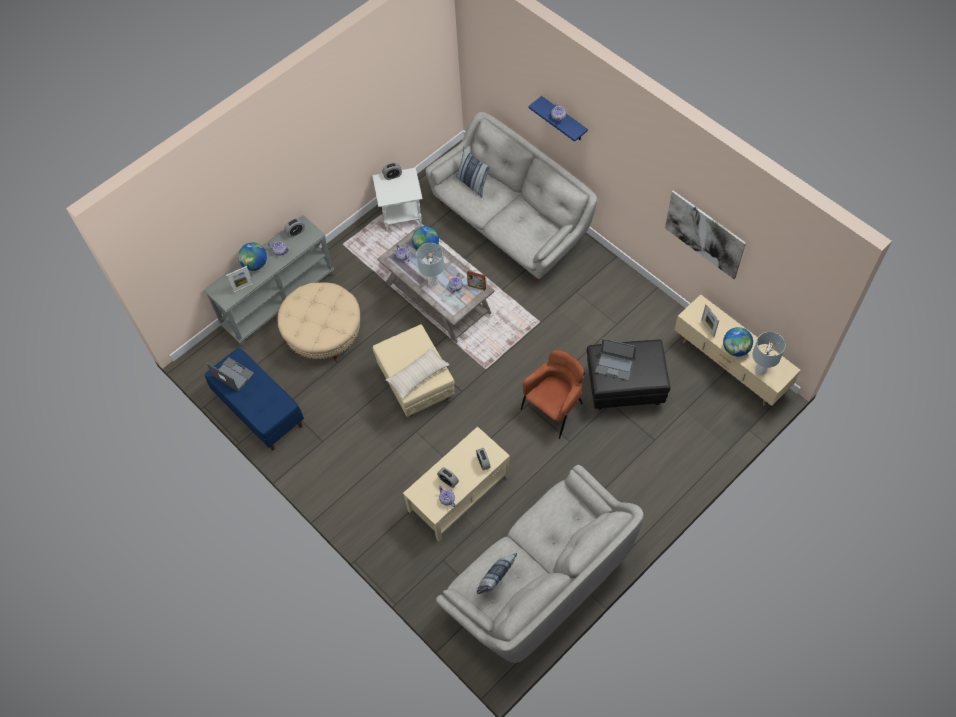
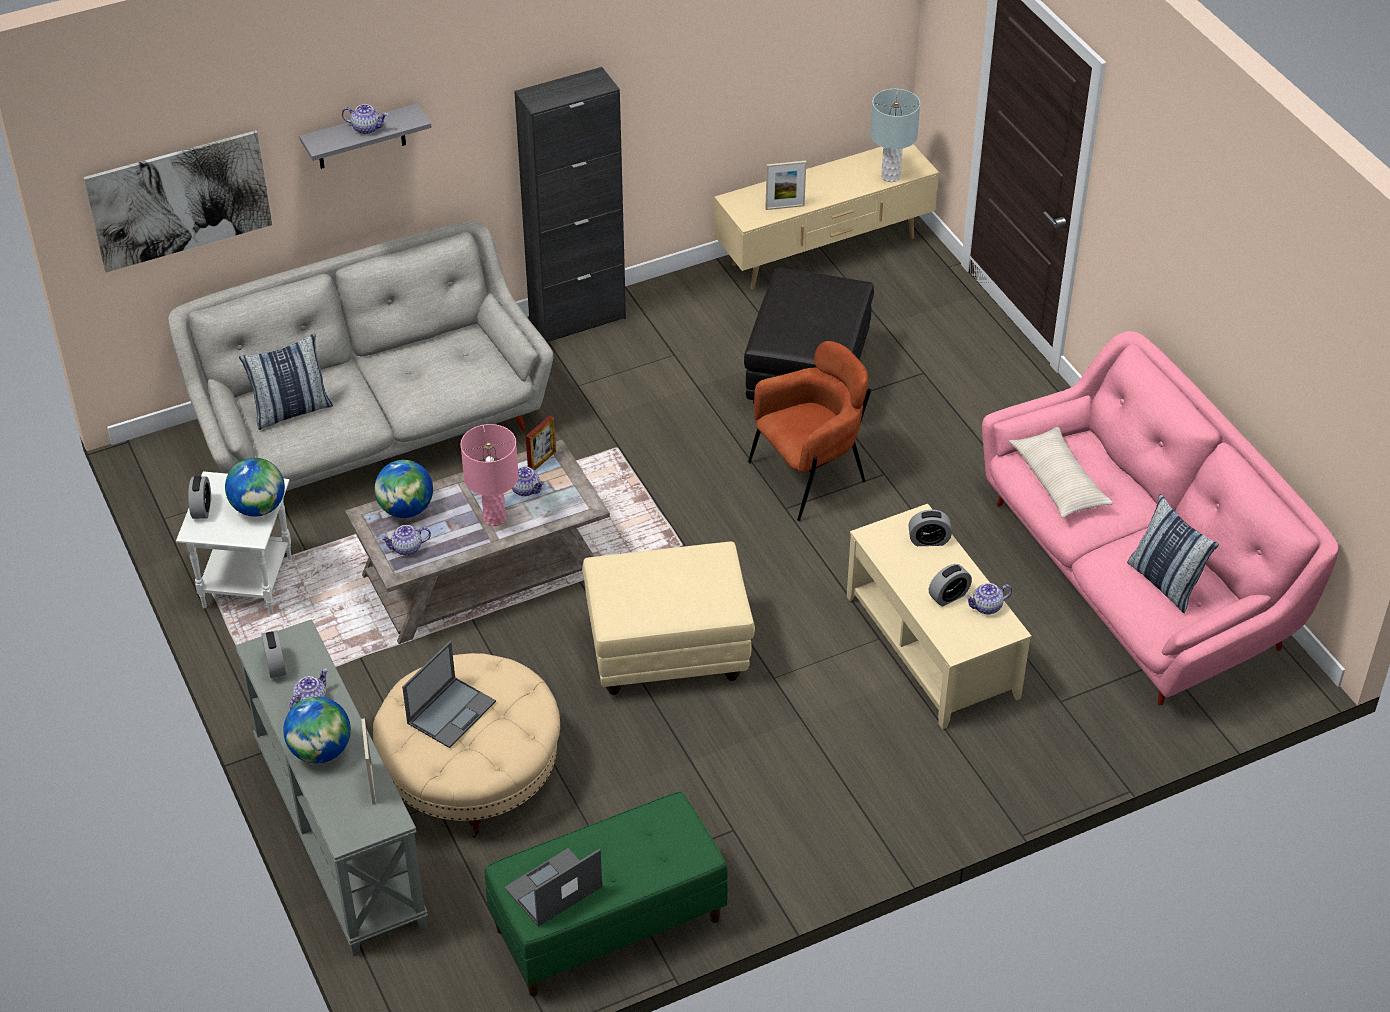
camera: 75 degrees left, 15 degrees down
(259, 410) = (608, 926): blue bench -> green bench
(418, 375) = (703, 585): beige pillow -> beige pillow (1058, 481)
(433, 282) = (494, 518): grey table lamp -> pink table lamp
(540, 578) = (1136, 579): grey sofa -> pink sofa
(554, 408) = (809, 476): brown armchair -> brown armchair turned 90 degrees clockwise
(564, 120) = (361, 137): blue shelf -> grey shelf
(615, 366) = (805, 329): laptop -> laptop (452, 711)
(623, 275) = (577, 319): none -> black cabinet
(704, 234) = (688, 74): picture -> picture (179, 200)
(735, 349) = (839, 190): globe -> globe (258, 508)

